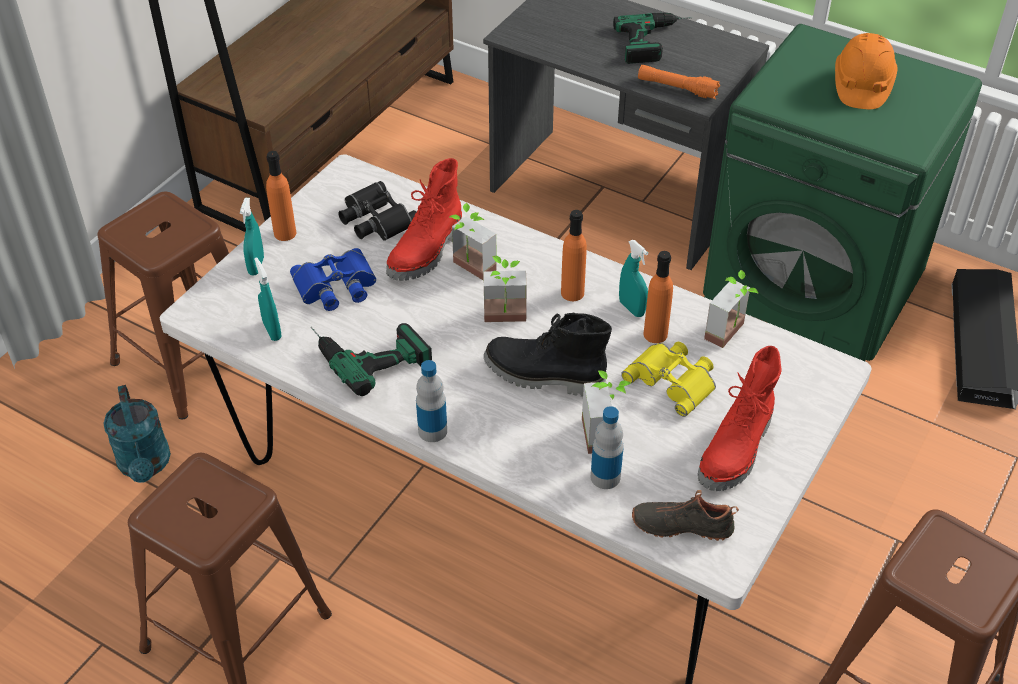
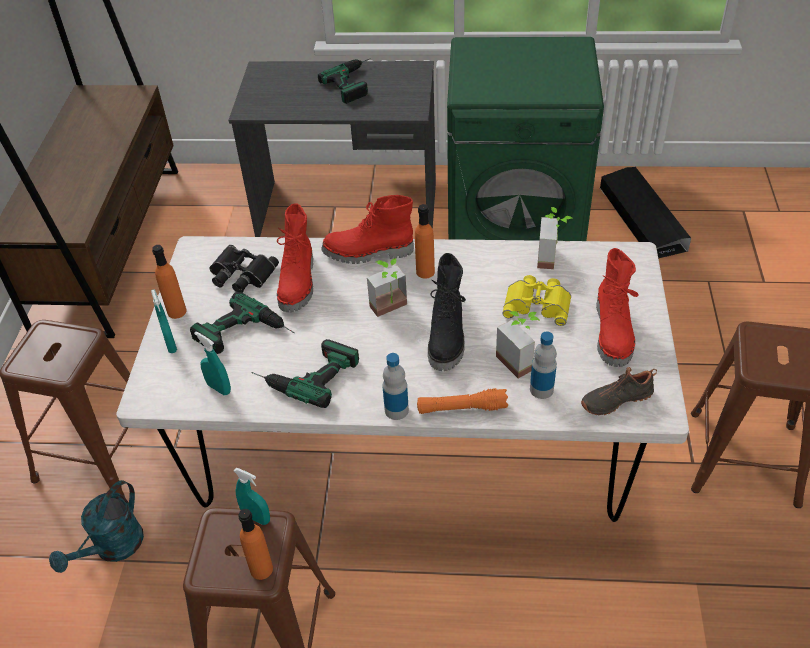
camera: 25 degrees left, 0 degrees up
(145, 465) = (113, 548): turquoise watering can -> turquoise watering can turned 75 degrees clockwise
(336, 287) = (246, 335): blue binoculars -> power drill
(469, 270) = (339, 285): potted plant -> none
(525, 247) = (368, 253): none -> red boot
(543, 377) = (448, 338): black boot -> black boot turned 75 degrees counterclockwise
(631, 308) = (474, 266): turquoise spray bottle -> turquoise spray bottle (256, 517)
(655, 334) = (502, 278): orange bottle -> orange bottle (261, 569)
(677, 88) = (392, 109): orange flashlight -> orange flashlight (462, 408)
(861, 86) = (524, 65): orange hard hat -> none

